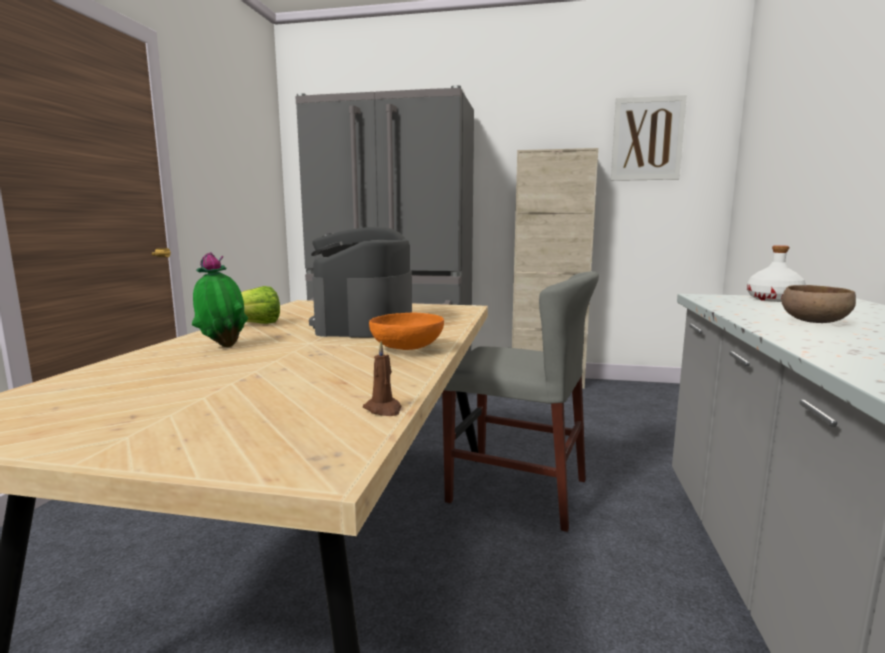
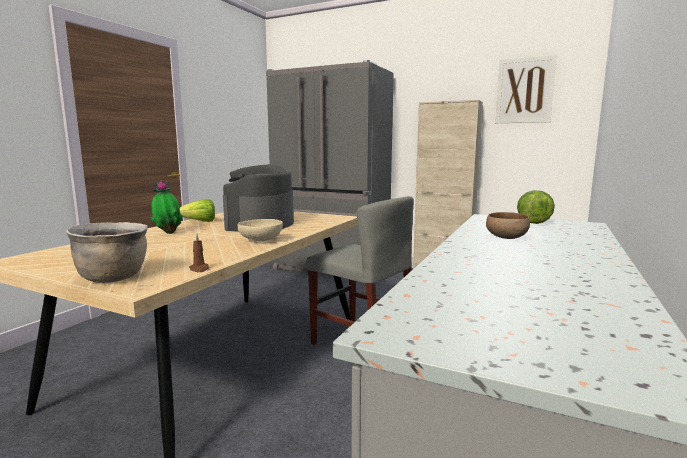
camera: 15 degrees right, 0 degrees up
(232, 446) = (113, 277): none -> brown cooking pot
(407, 349) = (260, 241): orange bowl -> beige bowl
(773, 299) = (531, 221): white bottle -> lettuce

